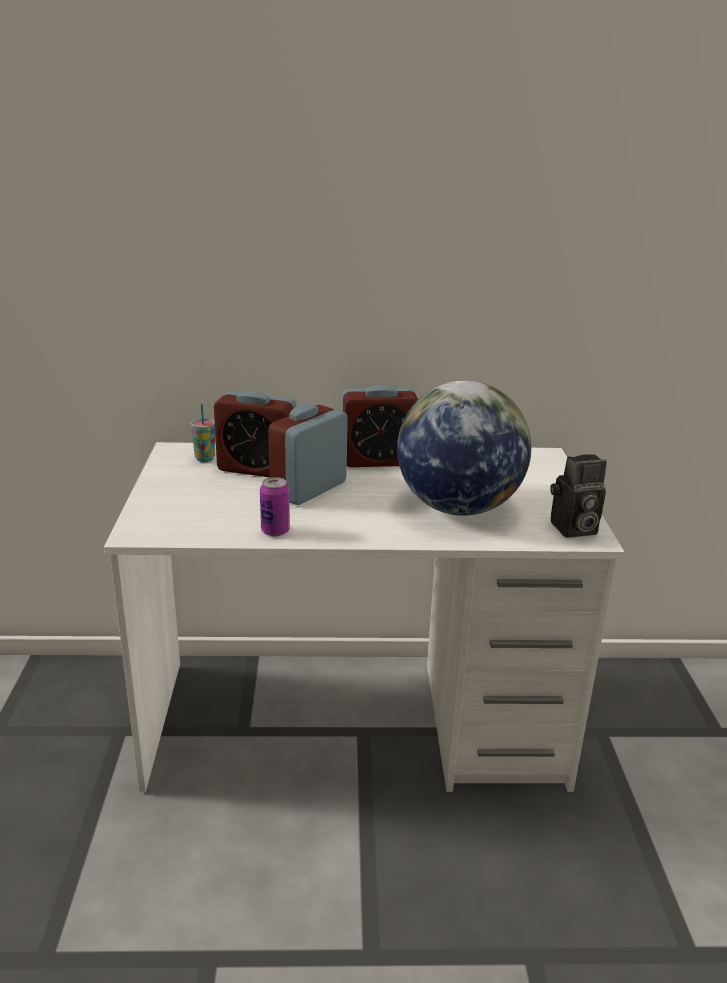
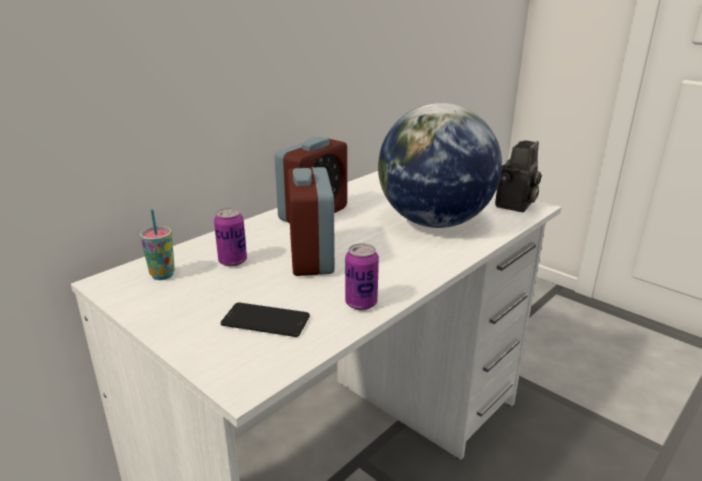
camera: 45 degrees left, 0 degrees up
(204, 511) = (265, 321): none -> phone
(257, 469) = (232, 261): alarm clock -> can

